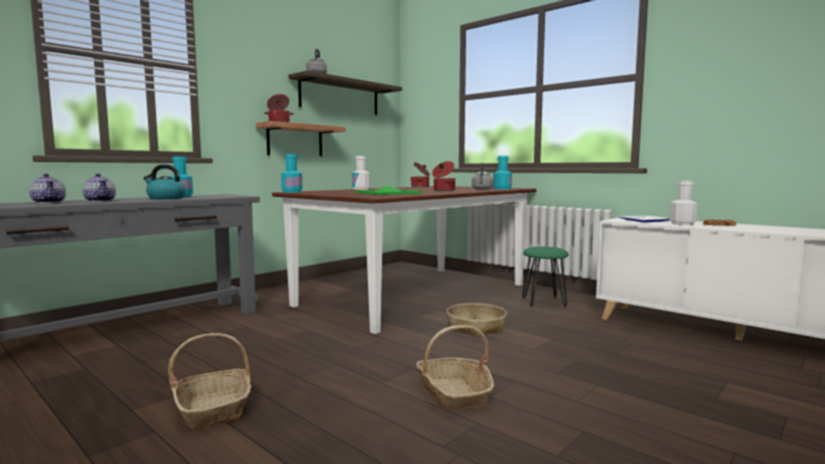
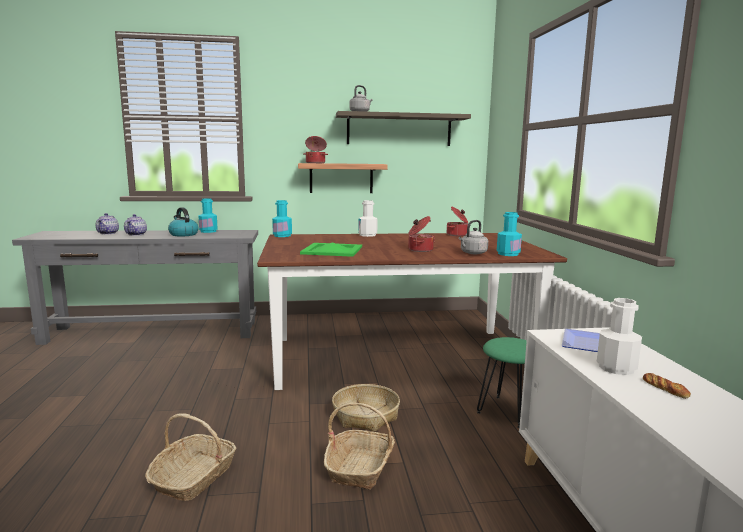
camera: 40 degrees right, 5 degrees up
(214, 408) = (73, 414): basket -> basket (360, 467)

